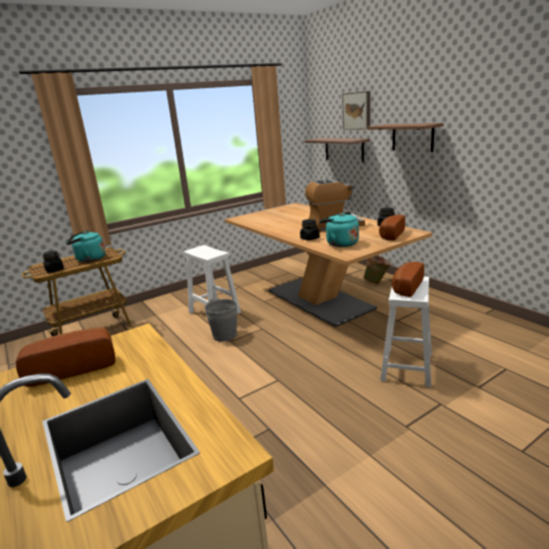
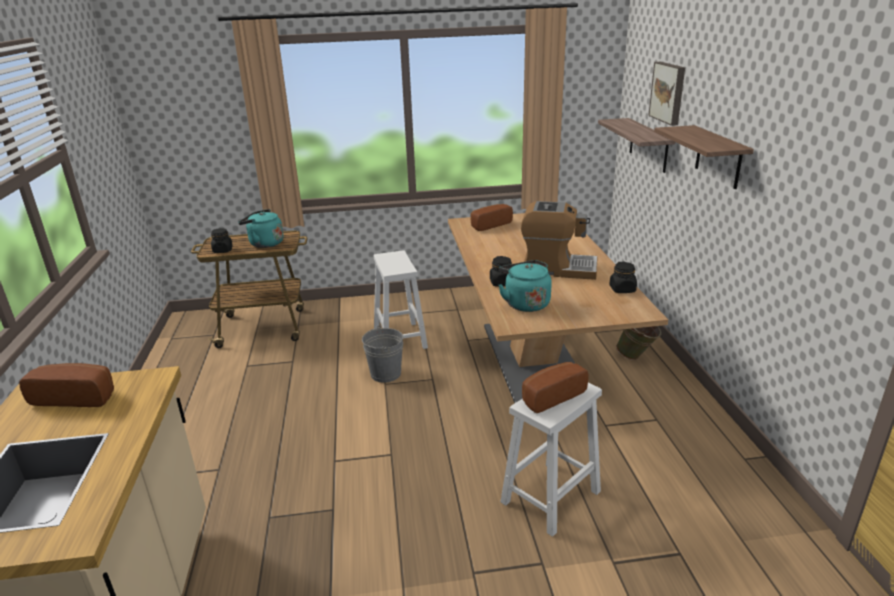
camera: 25 degrees right, 5 degrees up
(390, 235) = (605, 307): bread -> bread (489, 225)

